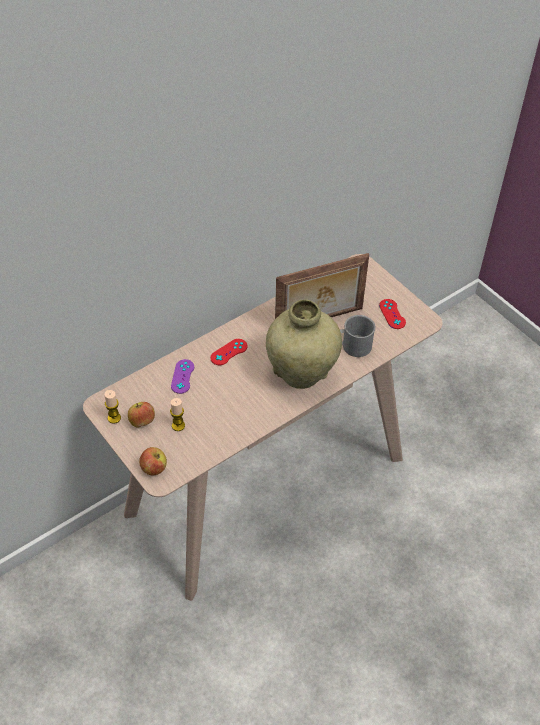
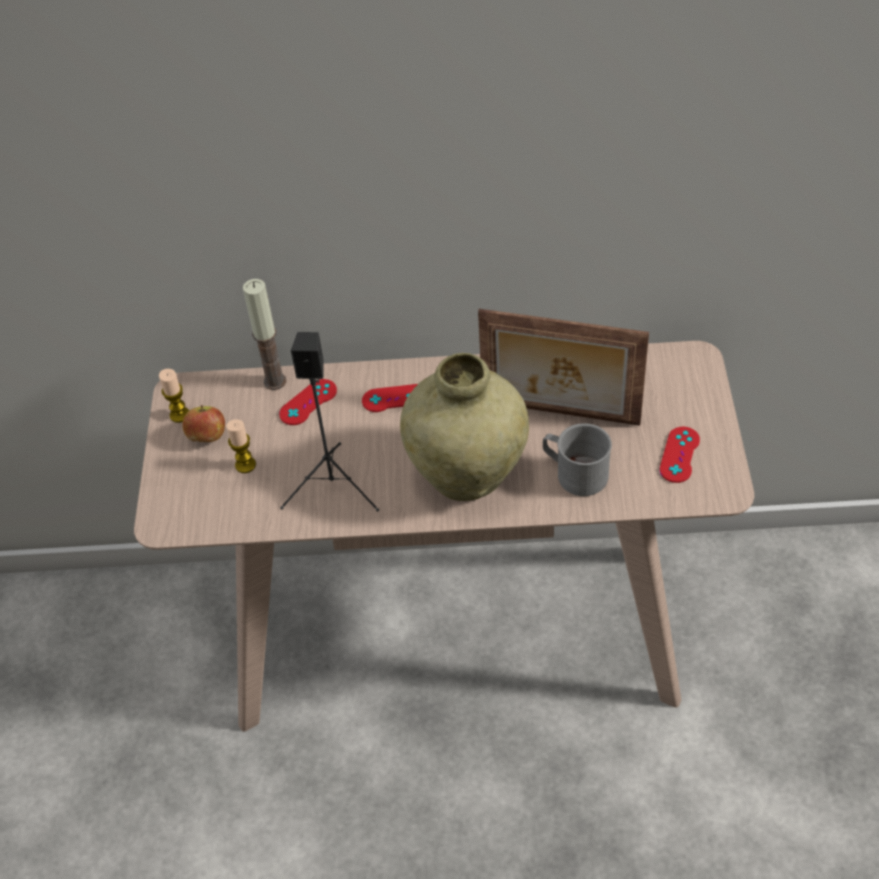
camera: 40 degrees right, 0 degrees up
(153, 374) = (275, 381): none -> candle
(154, 468) = (167, 505): apple -> none
(182, 376) = (308, 402): purple game controller -> red game controller
(237, 412) = (334, 487): none -> black speaker

